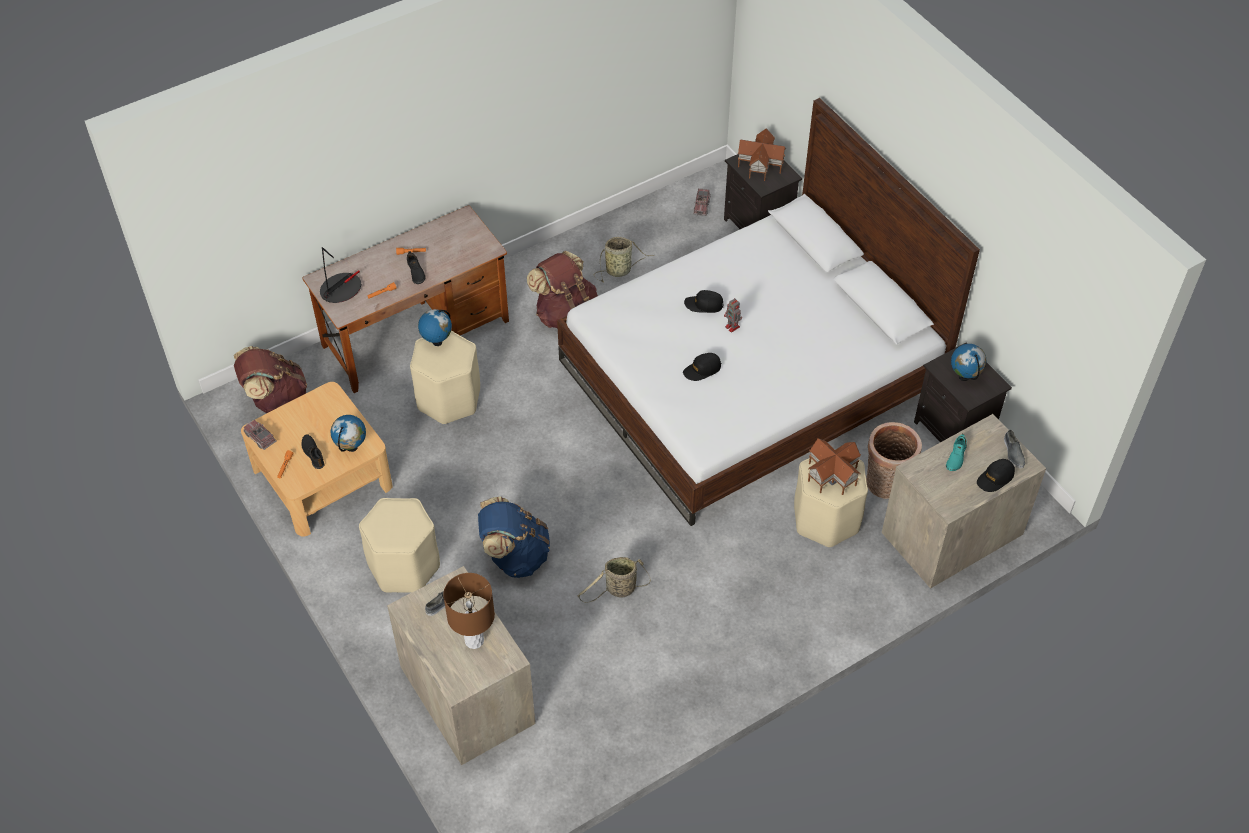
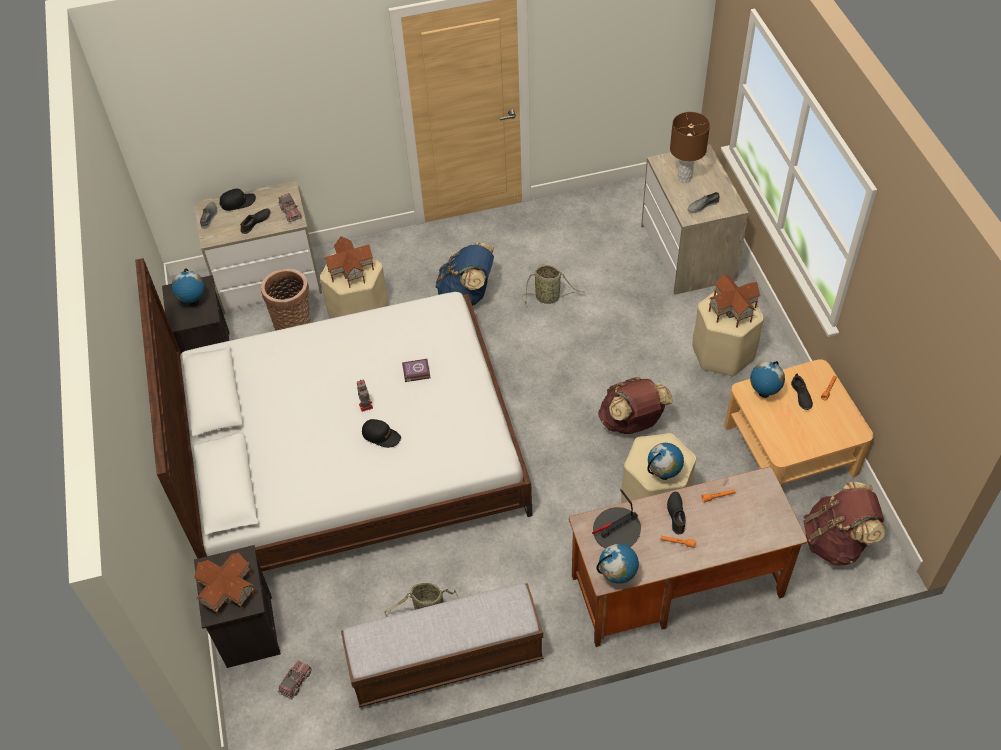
camera: 160 degrees left, 0 degrees up
(260, 438) = (853, 423): toy truck -> toy truck (290, 212)
(341, 289) = (763, 513): table lamp -> table lamp (616, 530)
(393, 524) = (733, 309): none -> toy house
(455, 219) = (617, 577): none -> globe
(515, 555) = (626, 340): blue backpack -> blue backpack (467, 296)
(565, 314) = (508, 570): brown backpack -> brown backpack (632, 423)
(591, 243) = (446, 661): none -> bench
(702, 370) = (415, 372): black cap -> book
(955, 457) = (256, 223): turquoise shoe -> black shoe

